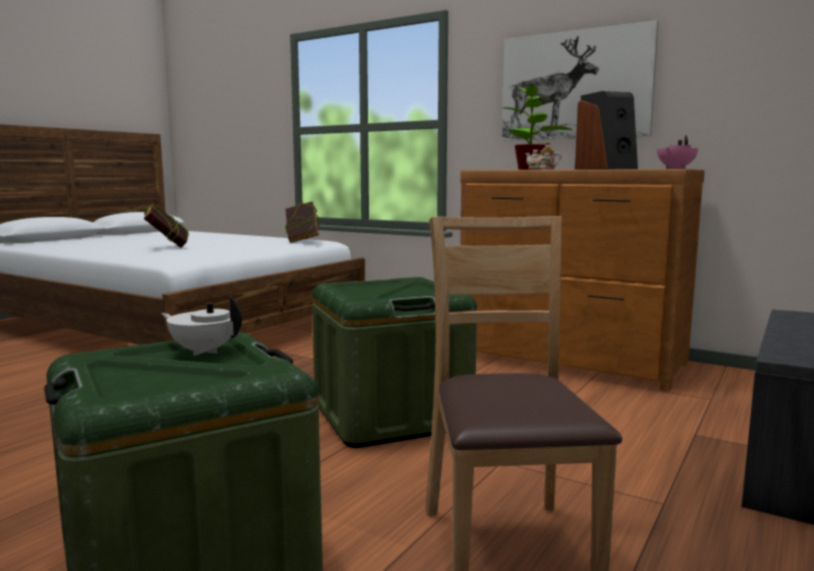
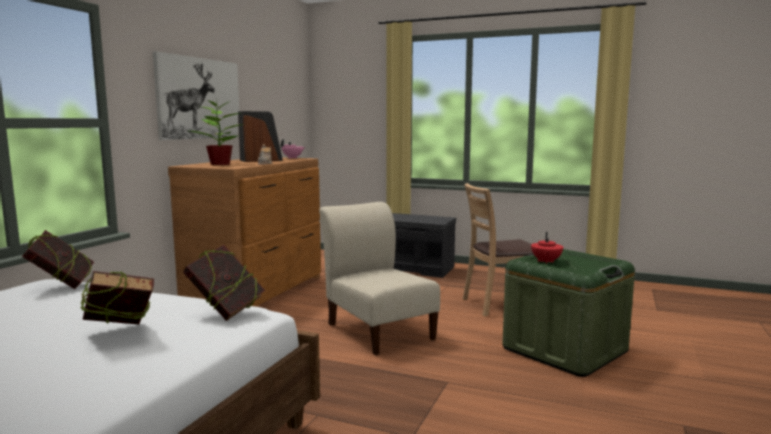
camera: 100 degrees left, 0 degrees up
(179, 256) = (226, 312): none -> book
(203, 351) = (545, 262): white teapot -> red teapot
(391, 416) = (378, 330): green storage box -> beige chair

